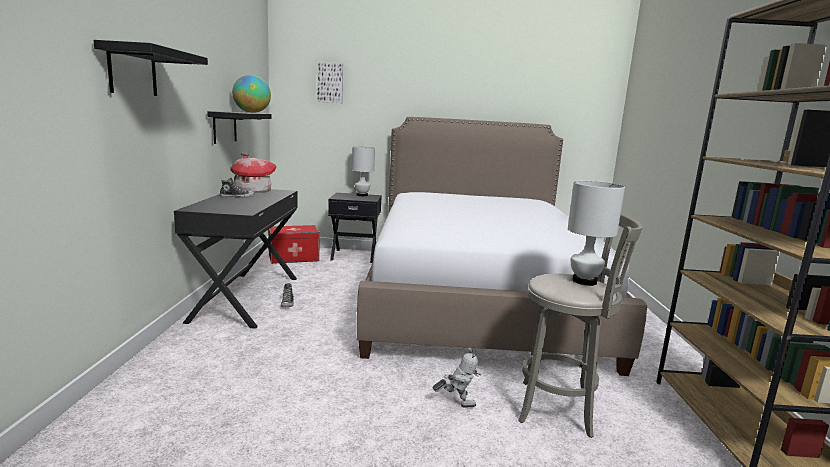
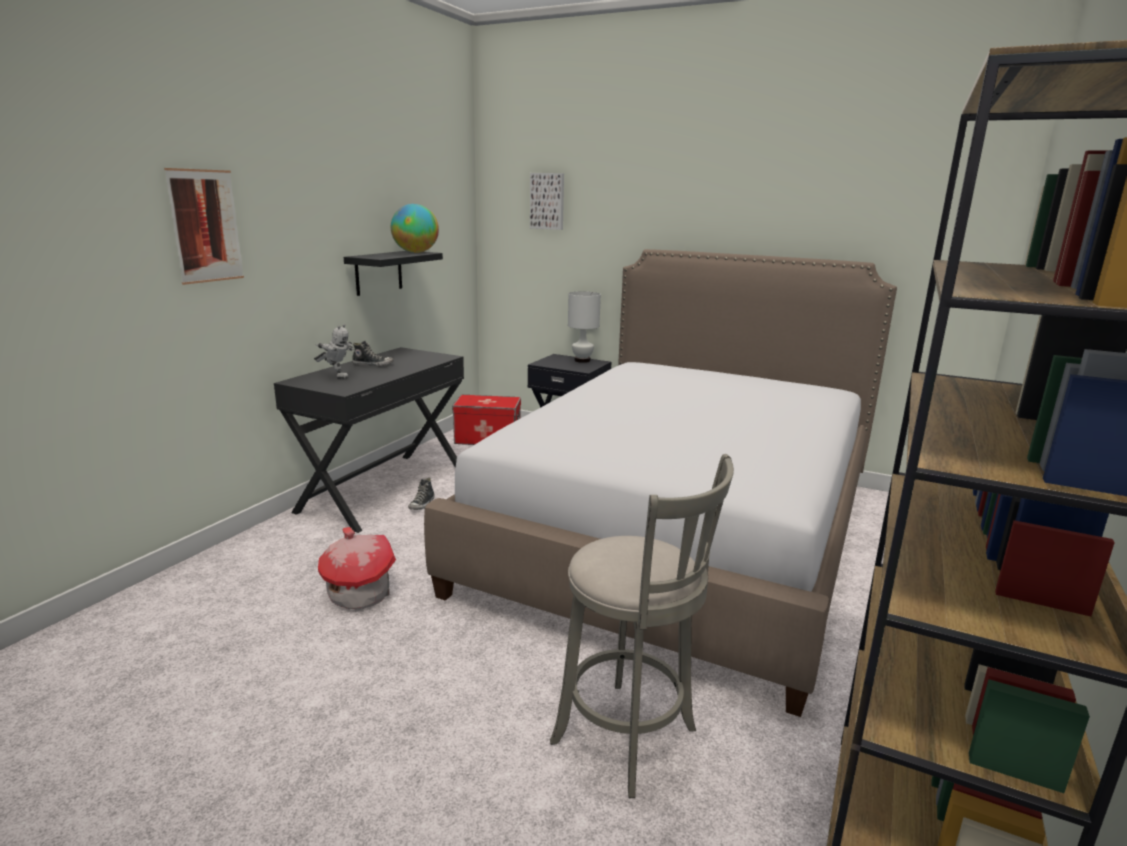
camera: 25 degrees right, 5 degrees up
(132, 71) = (205, 226): black shelf -> picture
(253, 191) = (407, 354): toy house -> toy house (359, 594)
(456, 404) = (492, 692): toy robot -> toy robot (336, 377)
(585, 281) = (657, 561): white table lamp -> none

